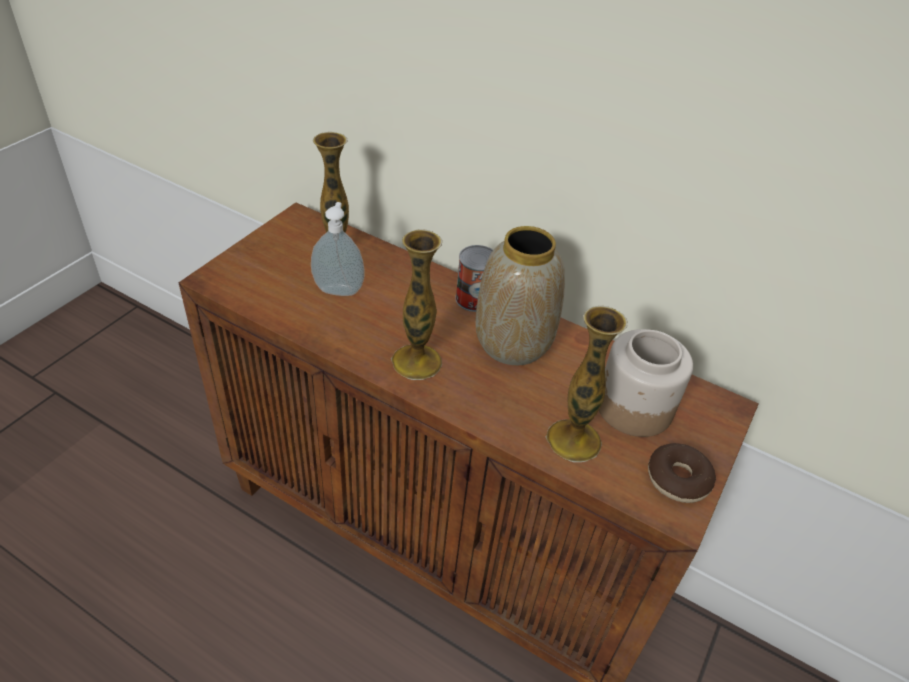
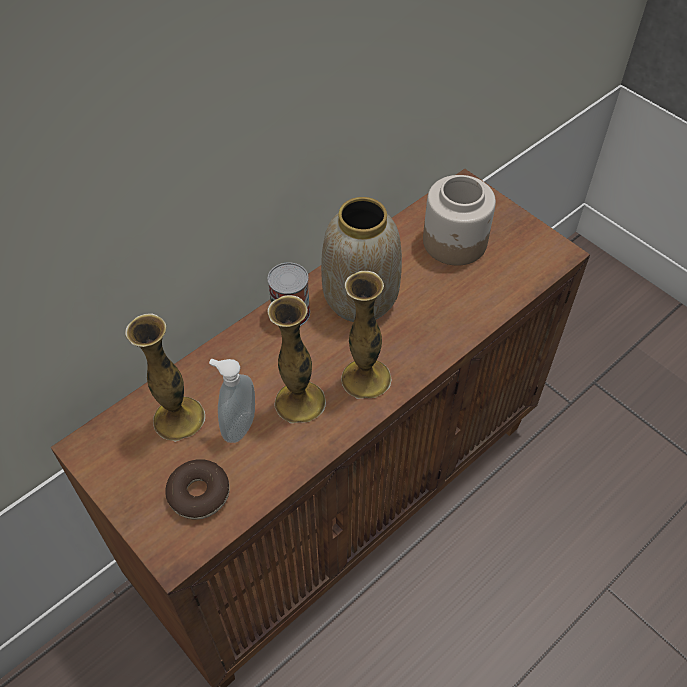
camera: 70 degrees left, 10 degrees up
(574, 440) = (481, 291): vase -> vase (300, 402)
(678, 479) = (529, 241): donut -> donut (199, 494)

